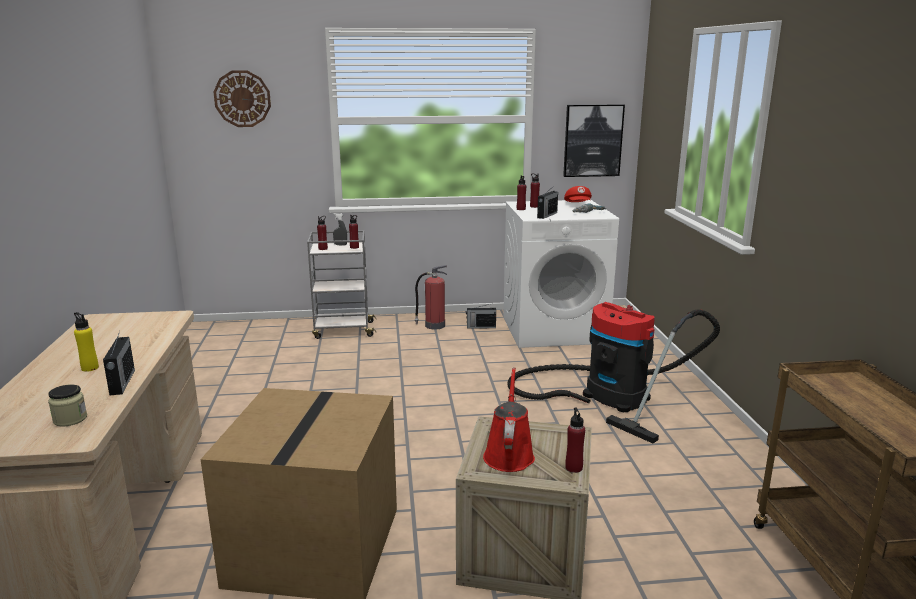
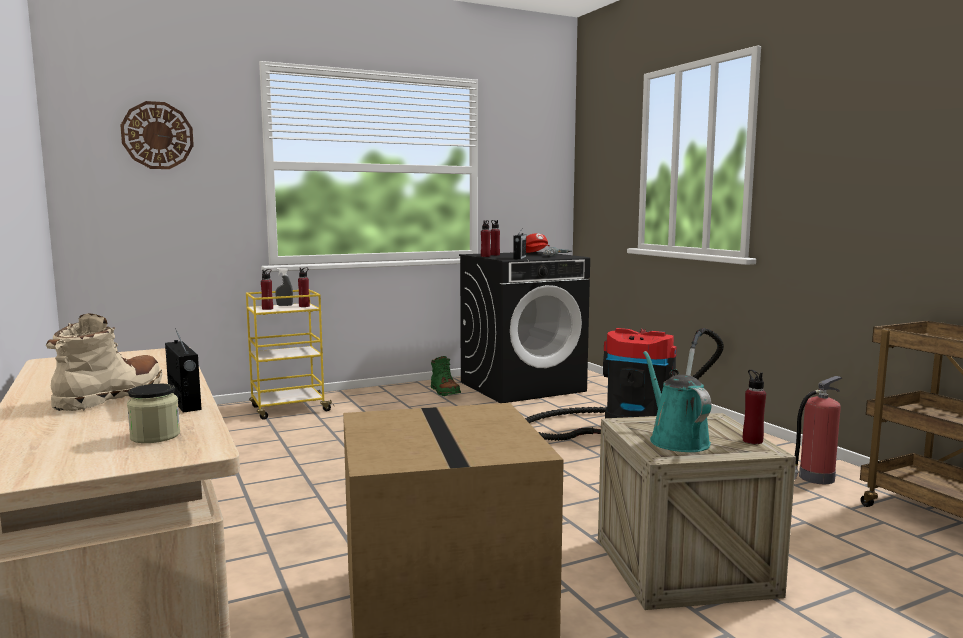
camera: 20 degrees left, 10 degrees down
(90, 368) = (112, 395): yellow bottle -> beige boot
(343, 330) = (289, 409): grey cart -> yellow cart
(433, 325) = (392, 395): fire extinguisher -> fire extinguisher (815, 478)
(480, 327) = (444, 392): radio -> green boot
(509, 454) = (676, 440): red watering can -> turquoise watering can
(554, 329) = (522, 386): white washing machine -> black washing machine
(592, 140) = (533, 194): picture -> none

